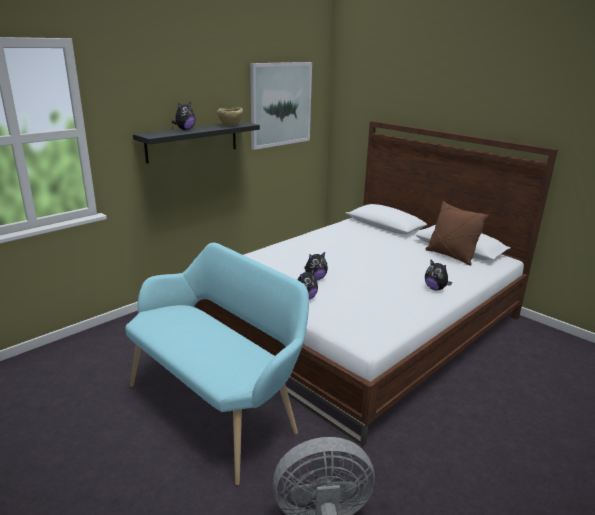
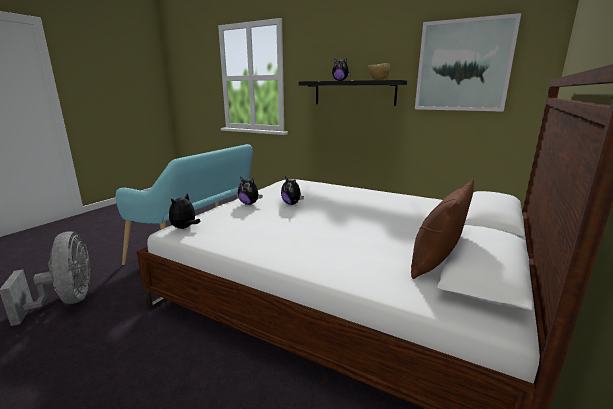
camera: 75 degrees right, 5 degrees down
(435, 288) = (306, 254): plush toy -> plush toy (185, 228)

